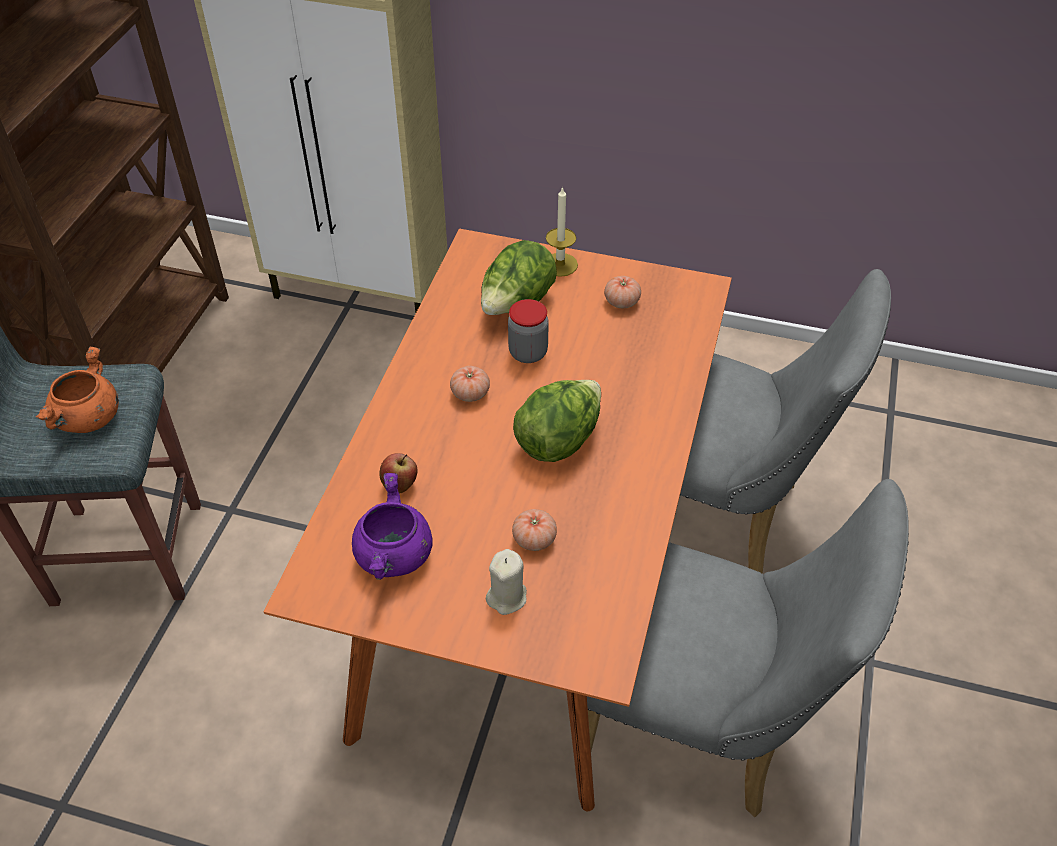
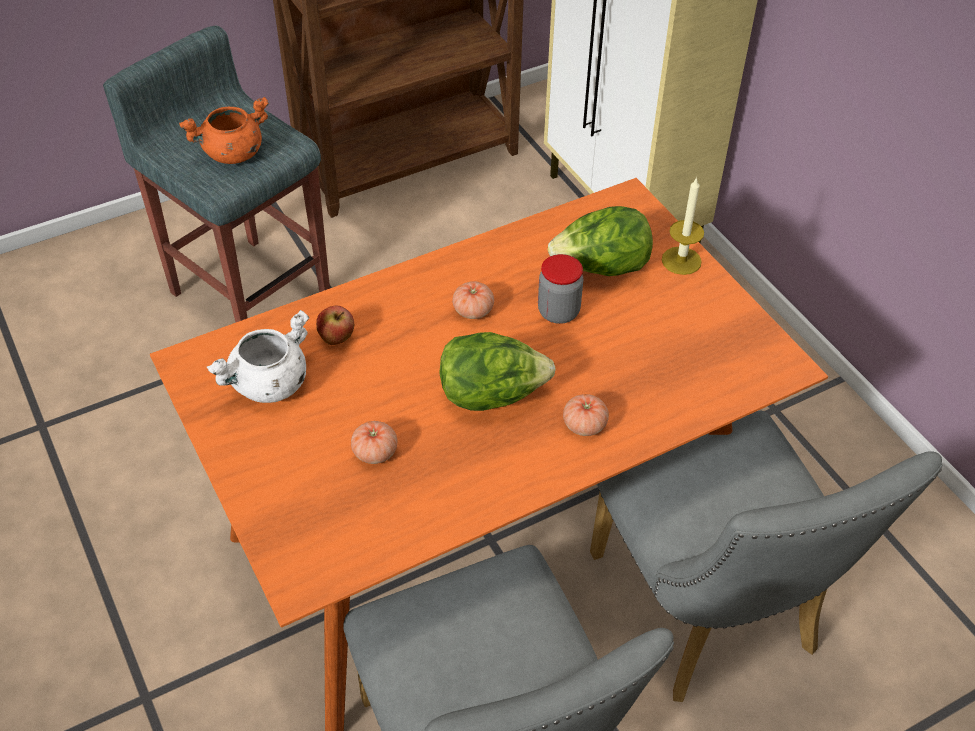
camera: 45 degrees right, 0 degrees up
(394, 556) = (269, 385): purple cooking pot -> white cooking pot
(507, 597) = (302, 476): beige candle -> none
(621, 301) = (693, 326): tomato -> tomato (584, 425)

